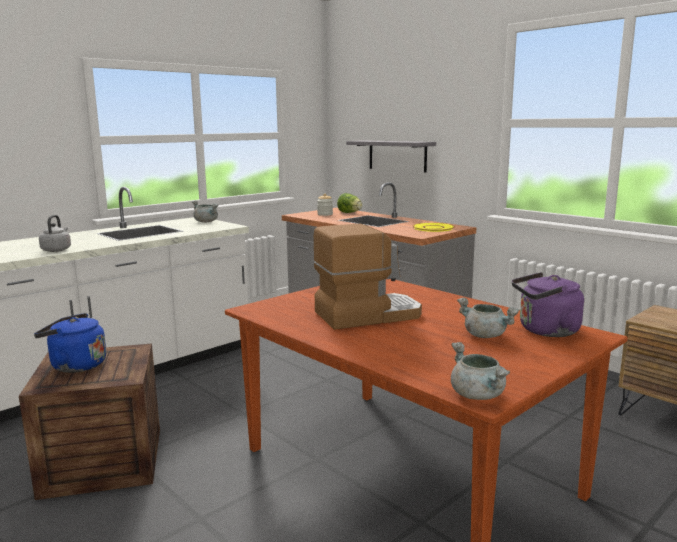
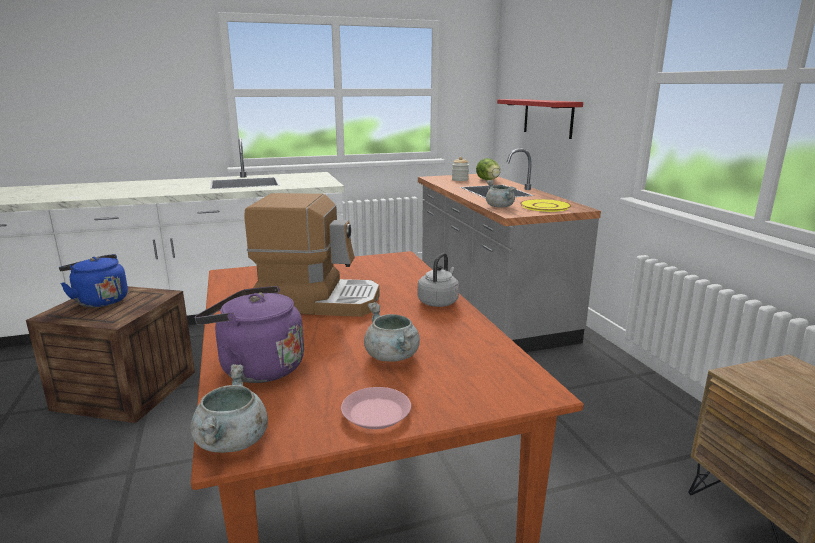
camera: 25 degrees right, 5 degrees up
(57, 250) = (147, 192): grey kettle -> grey kettle (439, 301)
(206, 222) = (319, 178): grey cooking pot -> grey cooking pot (500, 207)
(397, 155) = (548, 117): grey shelf -> red shelf
(532, 364) = (376, 413): none -> pink plate
(545, 331) = (478, 367): purple kettle -> purple kettle (257, 368)

